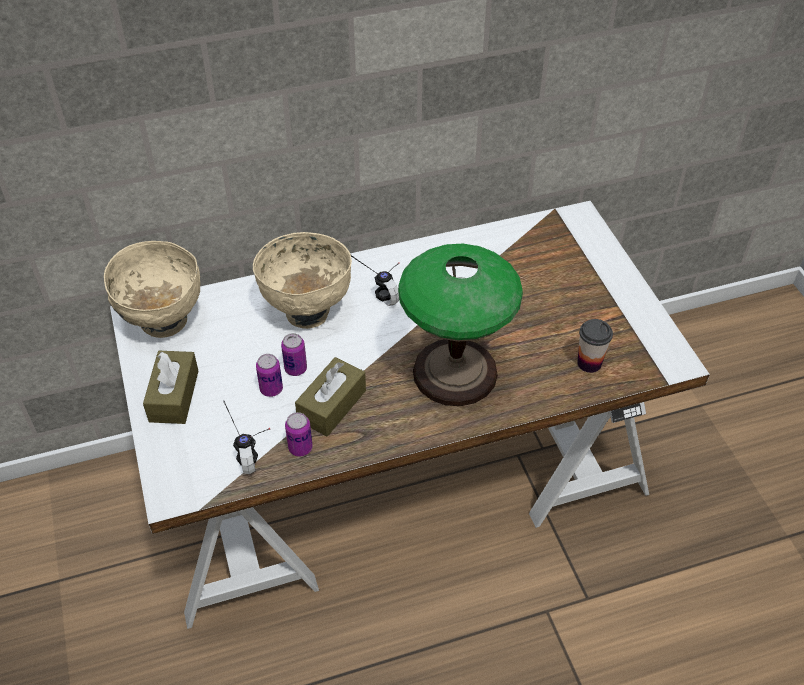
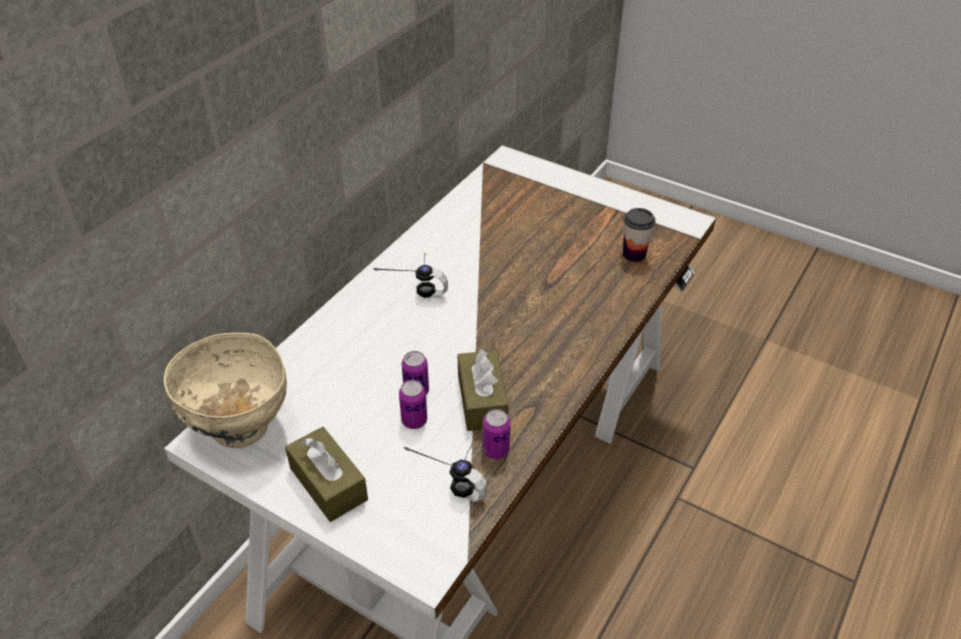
camera: 40 degrees left, 5 degrees down
(307, 311) = (372, 340): beige bowl -> none
(454, 372) = (548, 316): table lamp -> none

